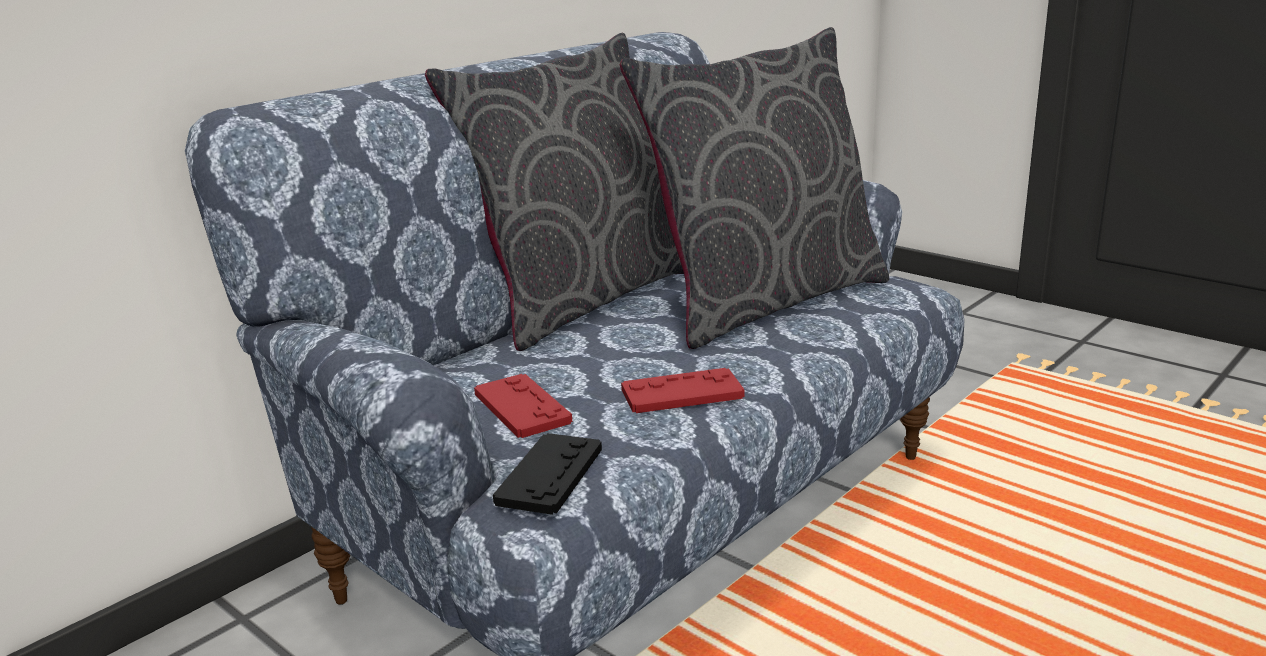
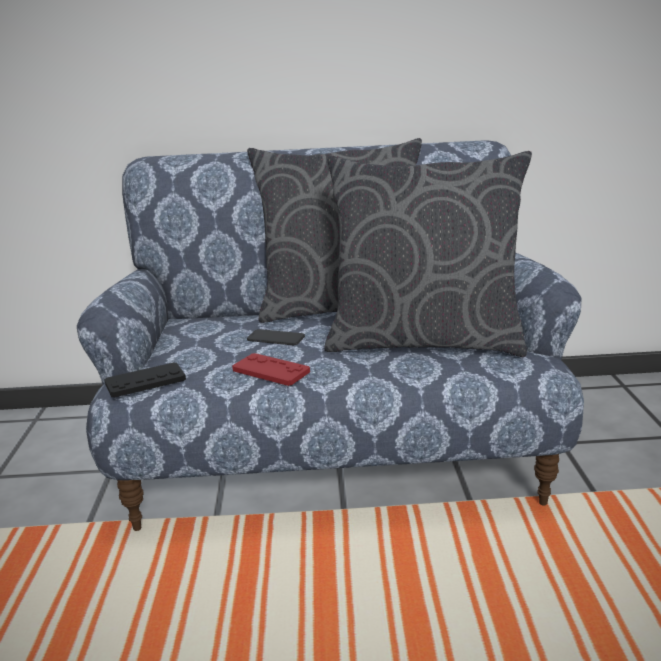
camera: 45 degrees right, 0 degrees up
(522, 408) = (201, 348): red game controller -> none
(593, 359) = (276, 338): none -> phone

